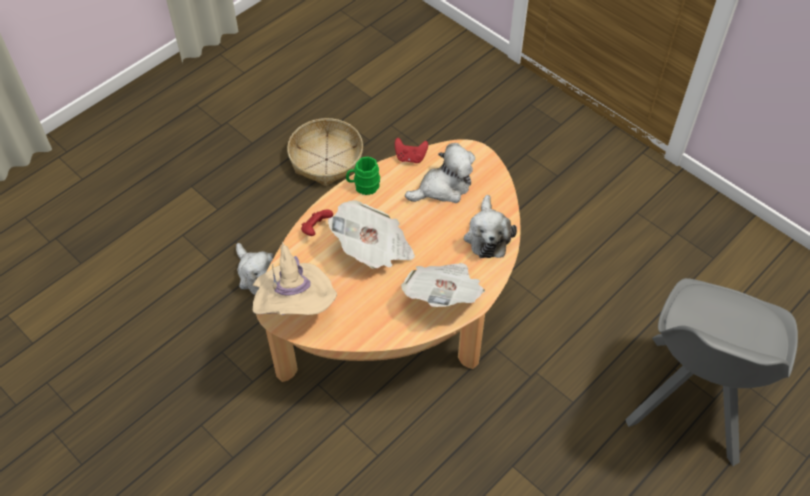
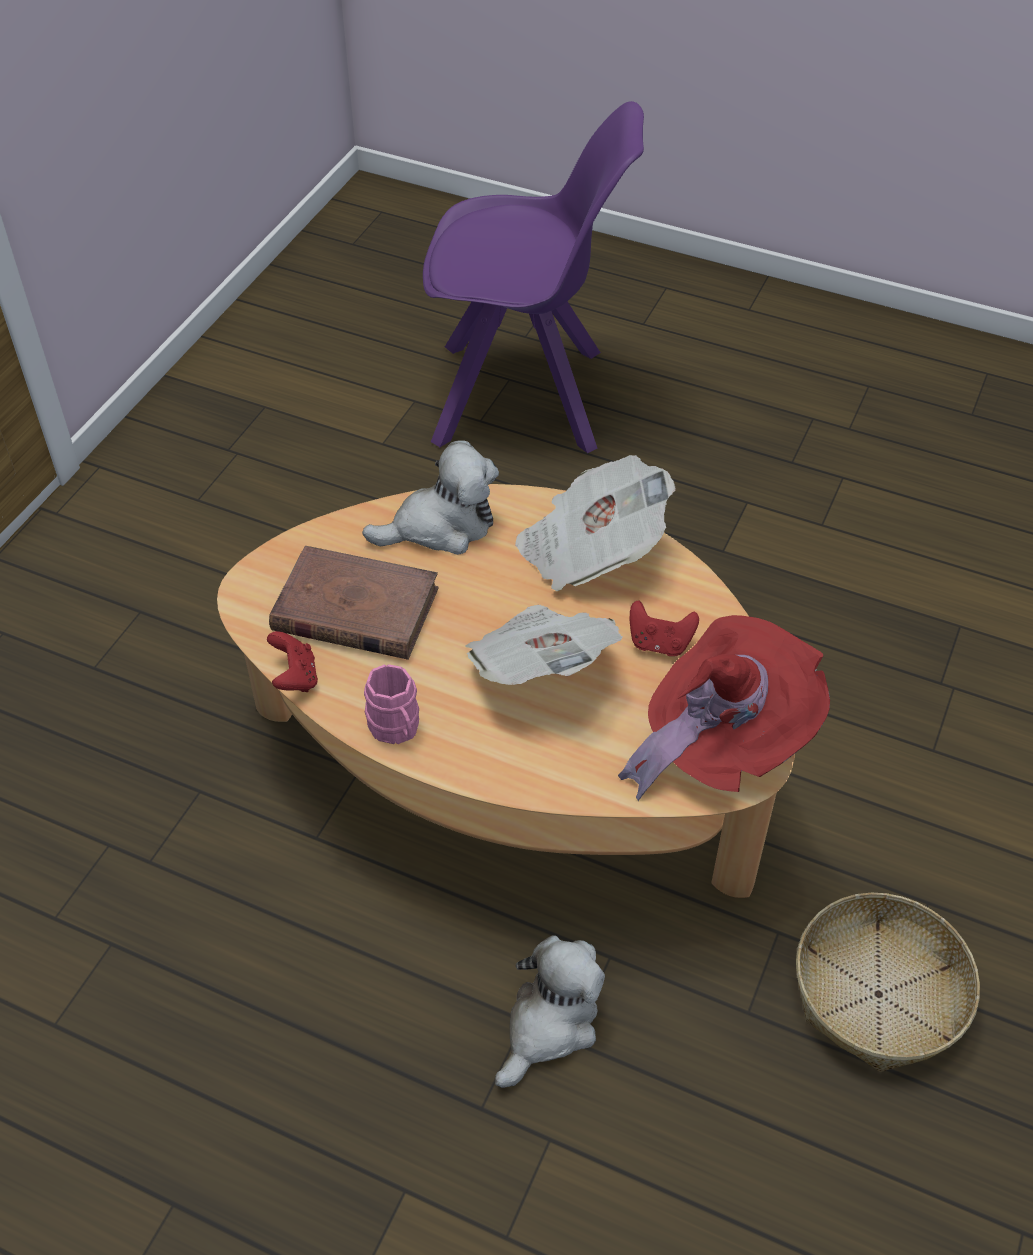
camera: 110 degrees left, 5 degrees down
(295, 306) = (721, 741): beige hat -> red hat
(316, 229) = (536, 770): red game controller -> red game controller (659, 643)
(326, 159) = (190, 1012): basket -> basket (878, 995)
(363, 186) = (397, 729): green mug -> pink mug
(443, 187) = (354, 609): plush toy -> brown book
(691, 402) = (525, 398): grey chair -> purple chair

